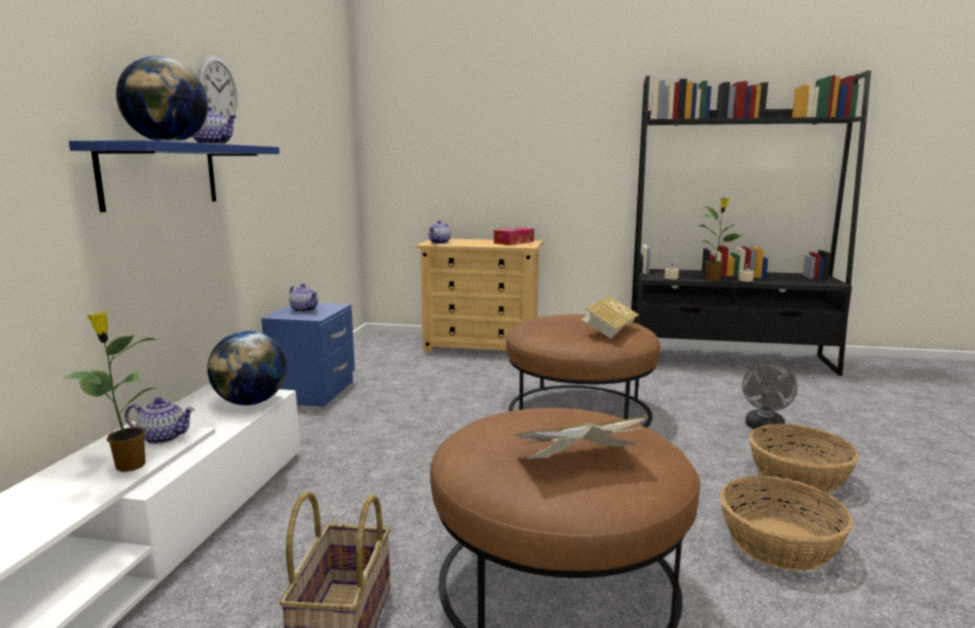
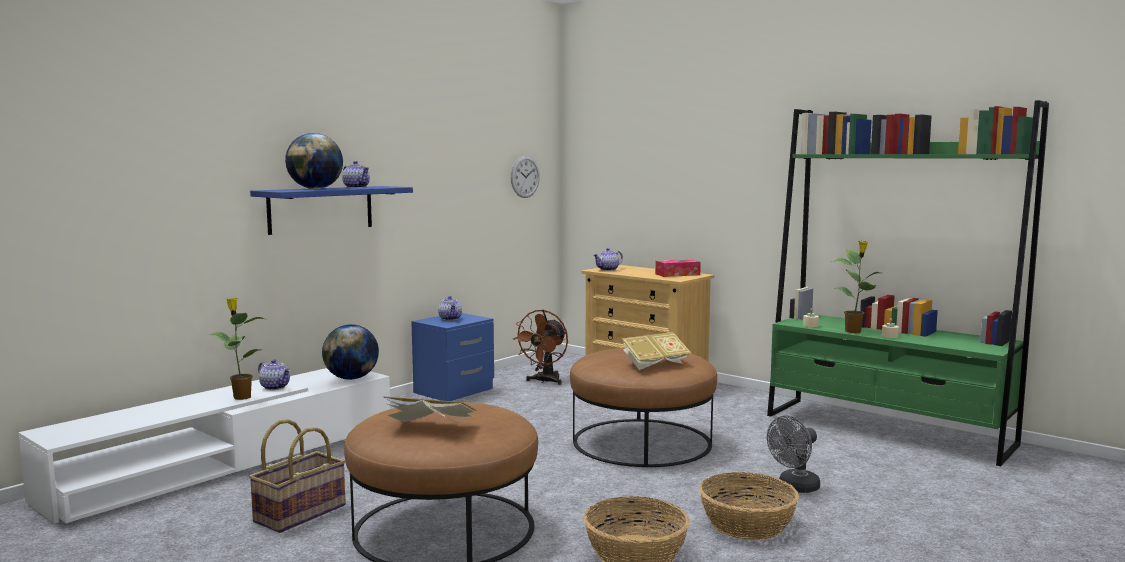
camera: 30 degrees right, 5 degrees down
(217, 91) = (382, 144): wall clock -> wall clock (525, 177)
(395, 364) = (545, 381): none -> brown fan
(728, 360) = (887, 430): black bookcase -> green bookcase

